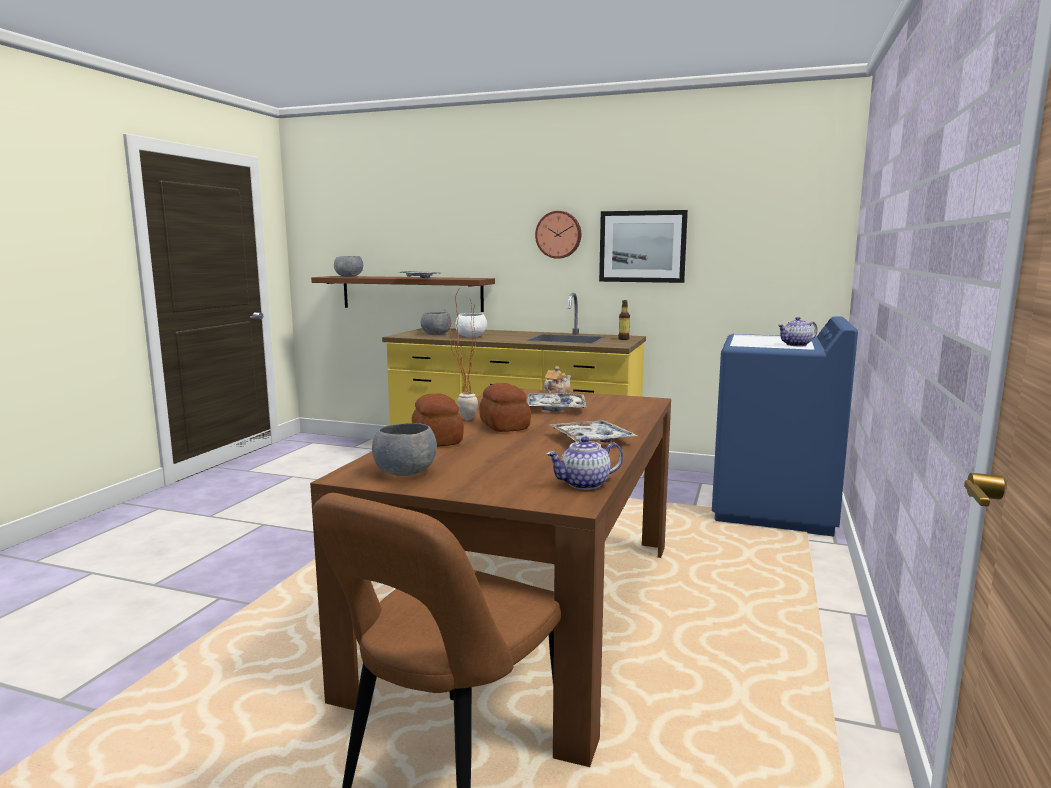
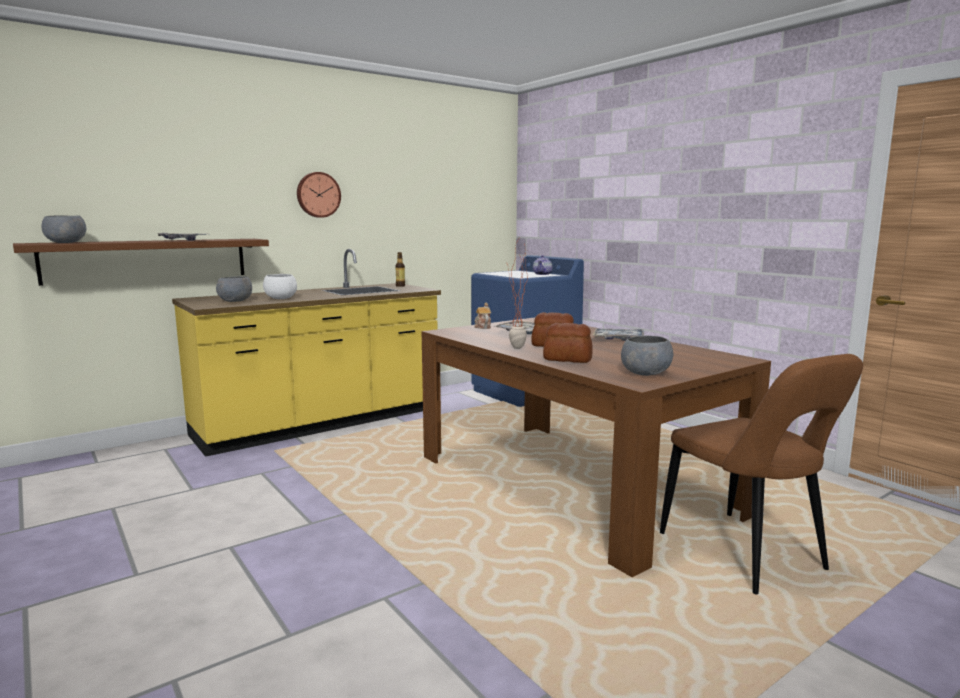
camera: 55 degrees left, 0 degrees up
(584, 484) = (710, 353): teapot -> none
(642, 246) = (389, 207): picture -> none

